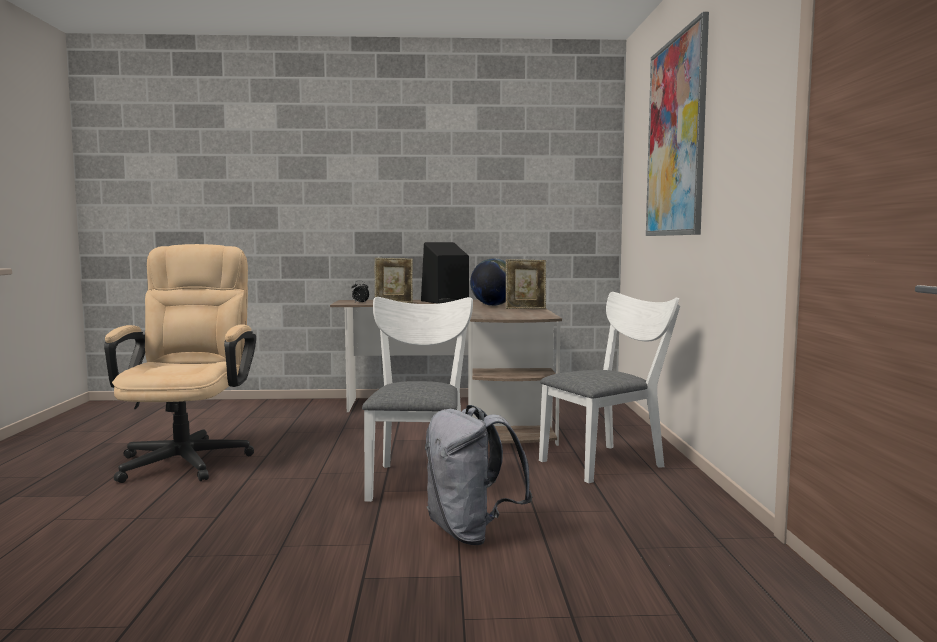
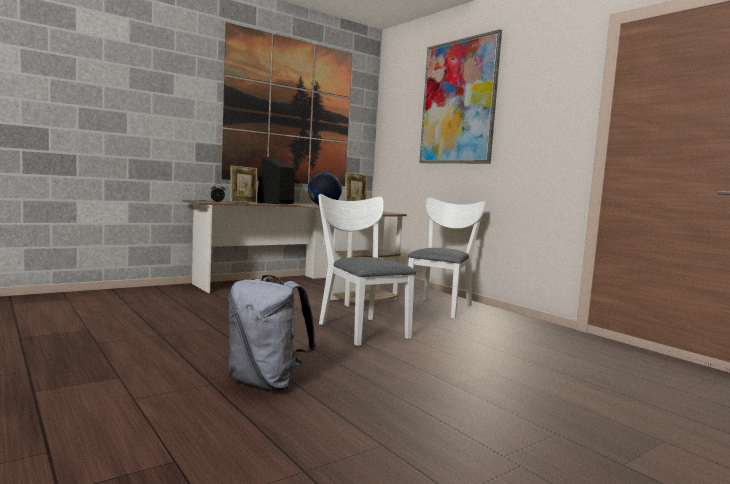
camera: 35 degrees left, 0 degrees up
(188, 458) = (148, 337): beige office chair -> none
(471, 533) = (454, 352): grey backpack -> grey backpack (266, 383)
(478, 180) = (290, 112): none -> picture

